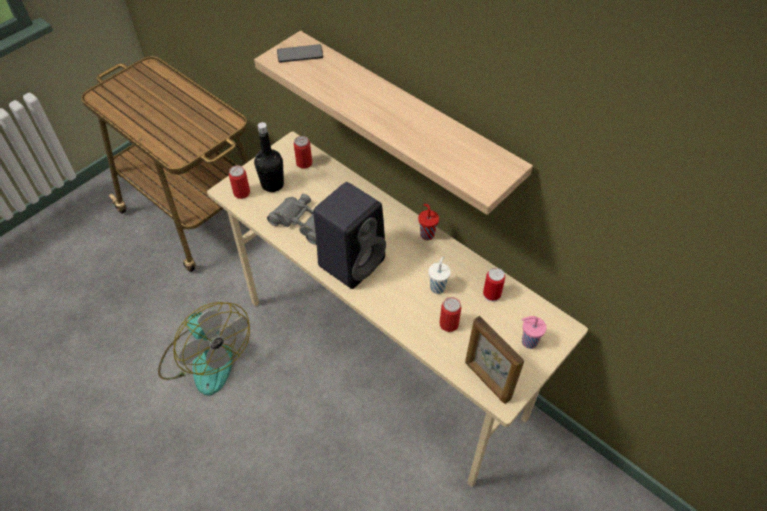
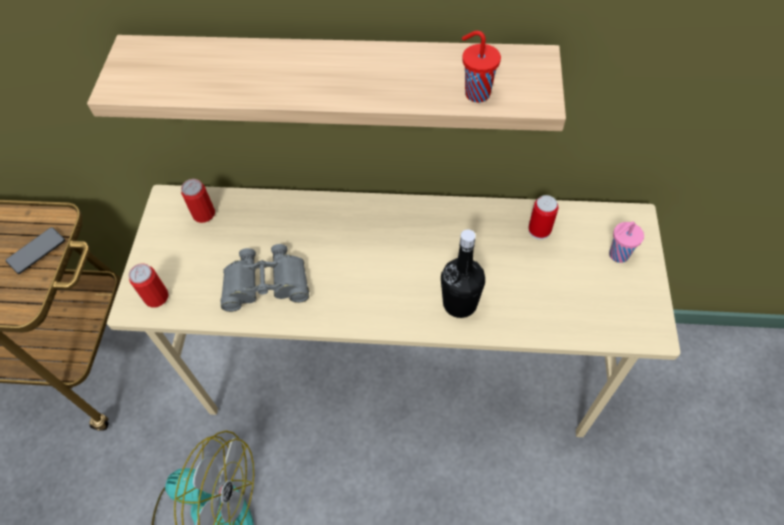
camera: 35 degrees left, 5 degrees up
(272, 184) = (187, 262): black bottle -> black bottle (460, 303)
(300, 54) = (148, 64): phone -> phone (36, 251)
(352, 261) = (365, 291): black speaker -> none
(427, 234) = (416, 209): red cup -> red cup (476, 93)
(438, 287) = (481, 258): white cup -> none
(449, 324) = (529, 291): can -> none
(487, 380) = (620, 324): picture frame -> none

